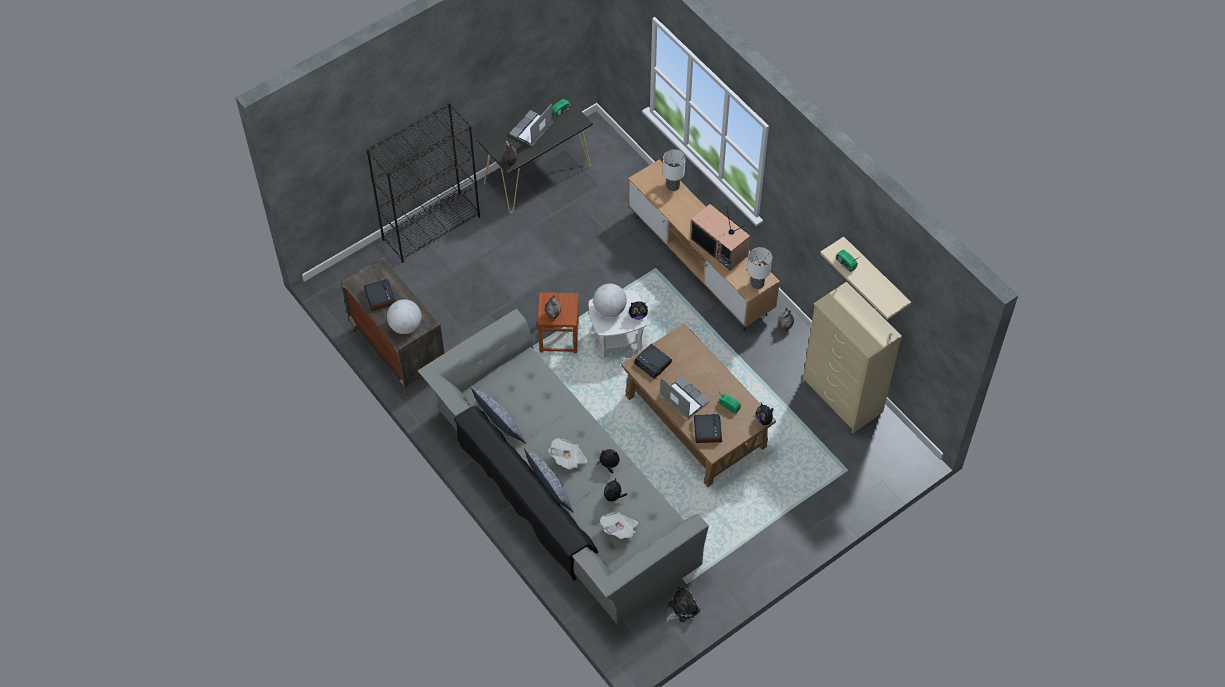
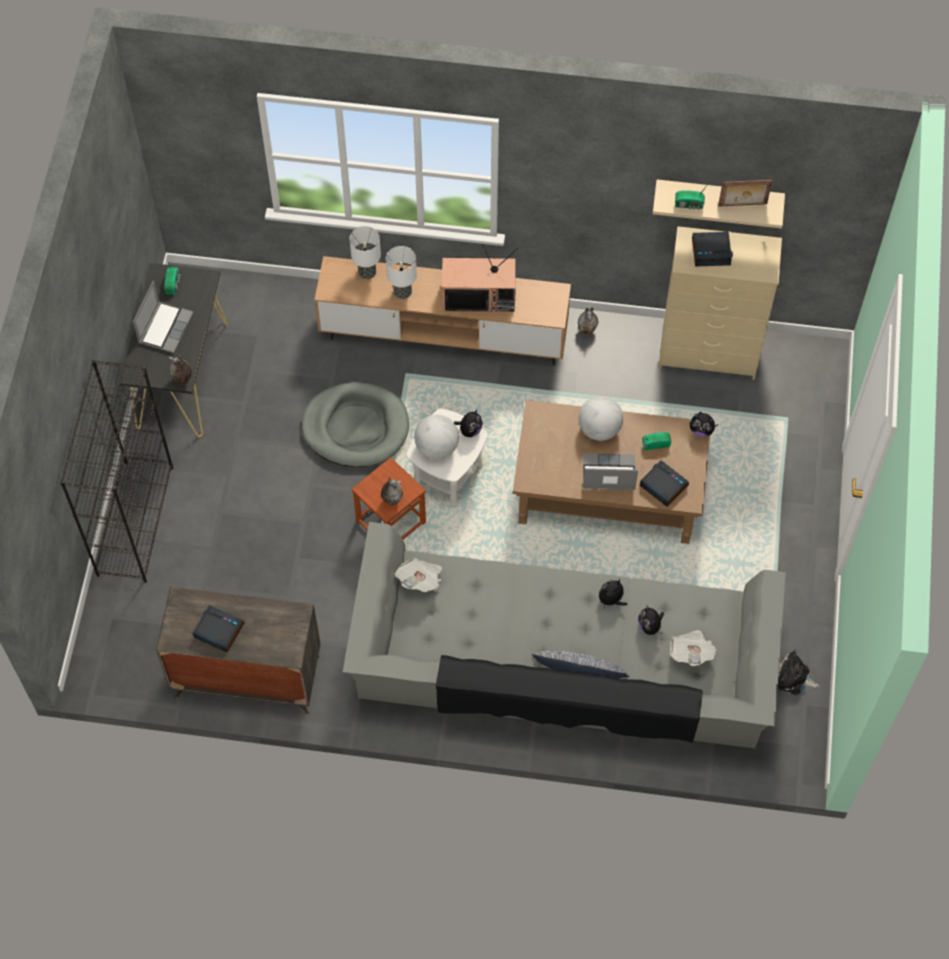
camera: 45 degrees left, 5 degrees up
(405, 326) = (280, 637): globe -> globe (599, 429)
(499, 422) = (460, 653): pillow -> none
(531, 130) = (165, 327): laptop -> laptop turned 150 degrees counterclockwise
(568, 459) = (568, 628): newspaper -> newspaper (420, 580)
(596, 274) = (356, 427): none -> grey dog bed
(653, 363) = (542, 464): alarm clock -> alarm clock (711, 251)
(682, 608) = (792, 678): plush toy -> plush toy turned 75 degrees counterclockwise
(757, 283) = (553, 303): table lamp -> table lamp (402, 291)
(877, 288) = (742, 205): none -> picture frame

